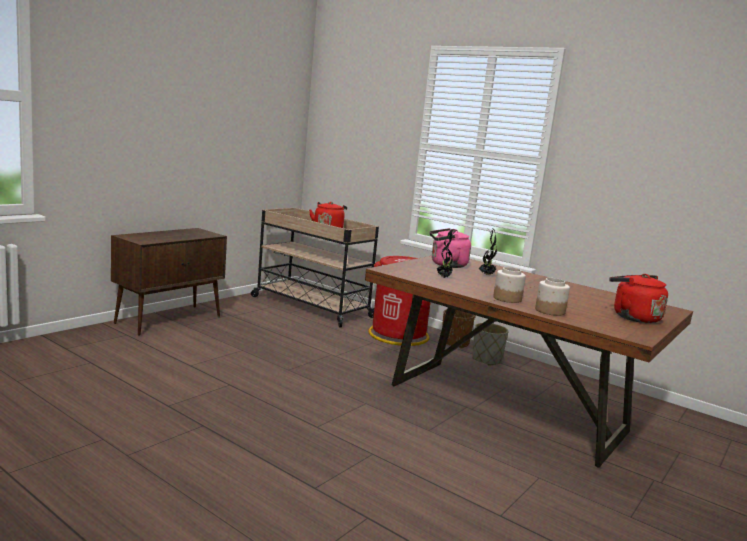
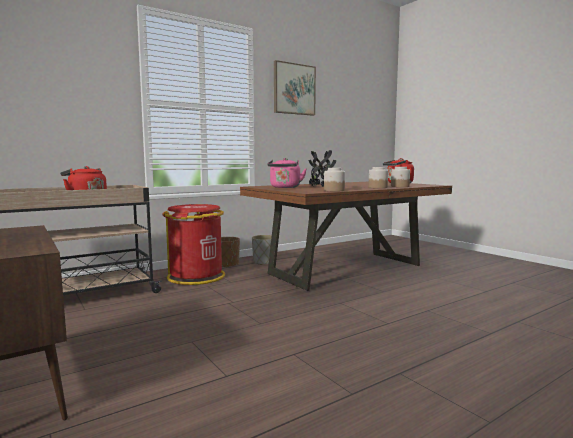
camera: 70 degrees left, 5 degrees down
(422, 278) = (334, 190): none -> jar
(623, 131) = (294, 89): none -> picture

